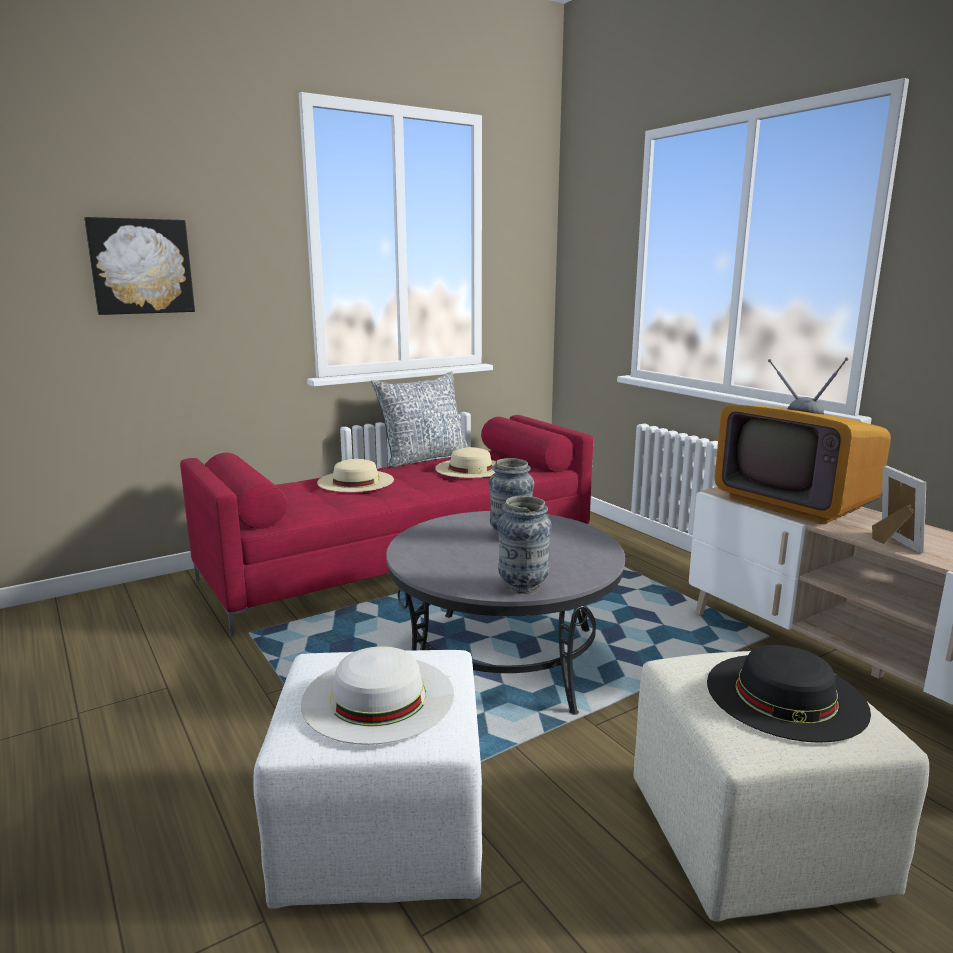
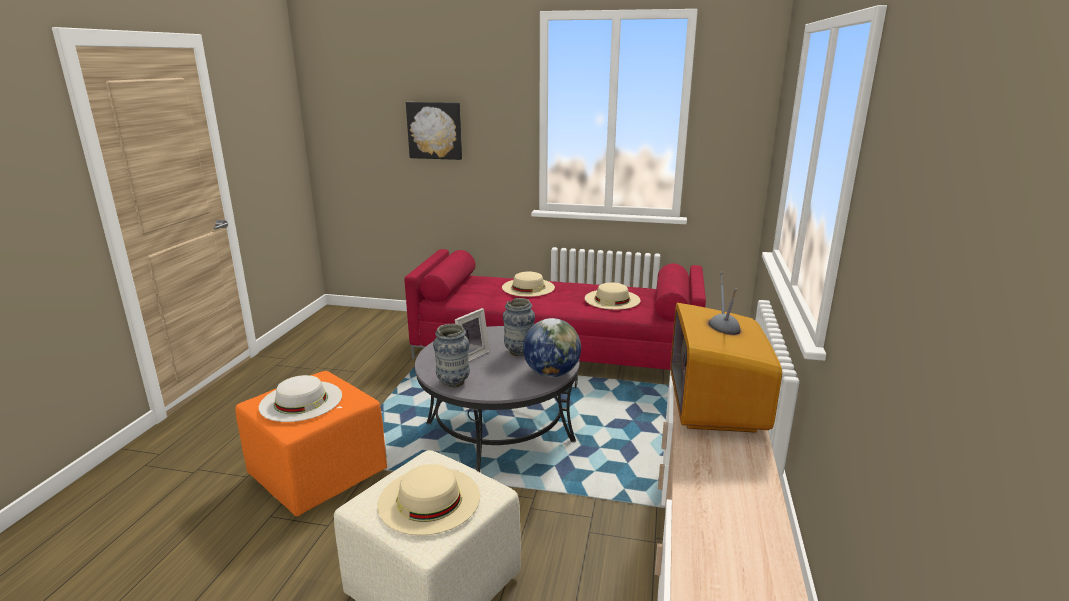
camera: 45 degrees right, 5 degrees up
(385, 834) = (320, 475): white ottoman -> orange ottoman
(423, 458) = (604, 282): pillow -> none
(589, 540) = (551, 373): none -> globe
(785, 695) = (429, 499): black hat -> beige hat
(891, 542) = (695, 463): picture frame -> picture frame (471, 355)

